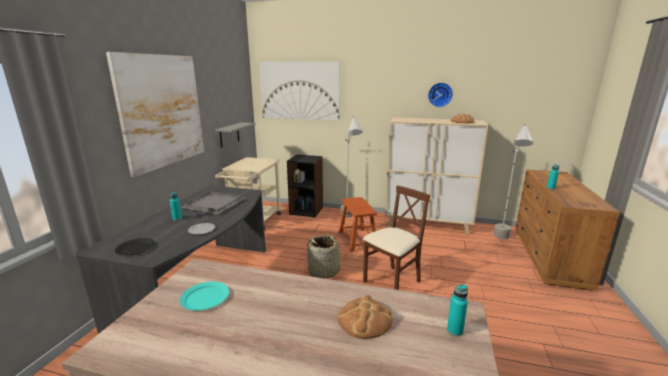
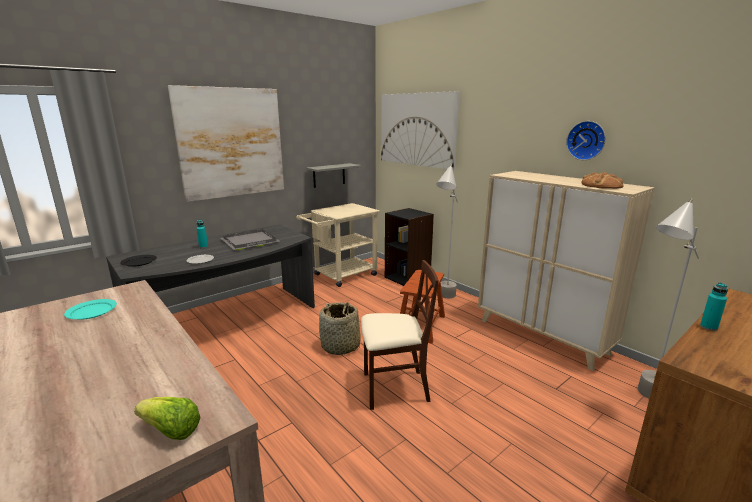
camera: 35 degrees right, 0 degrees up
(364, 319) = (134, 379): bread -> none
(454, 330) = (170, 431): turquoise bottle -> lettuce

